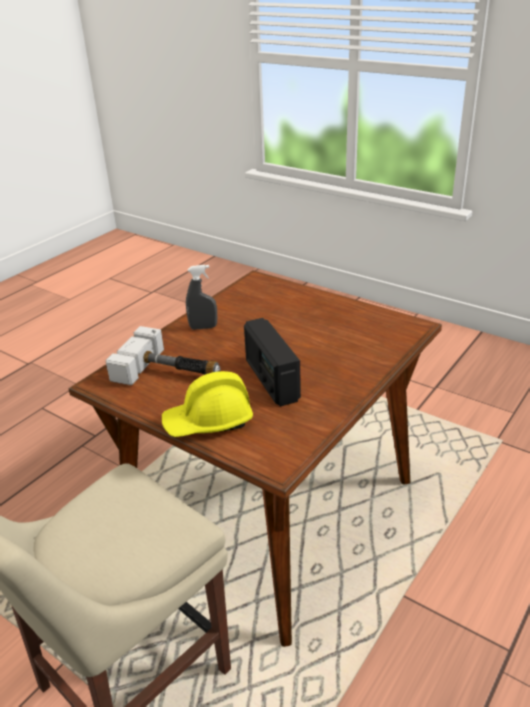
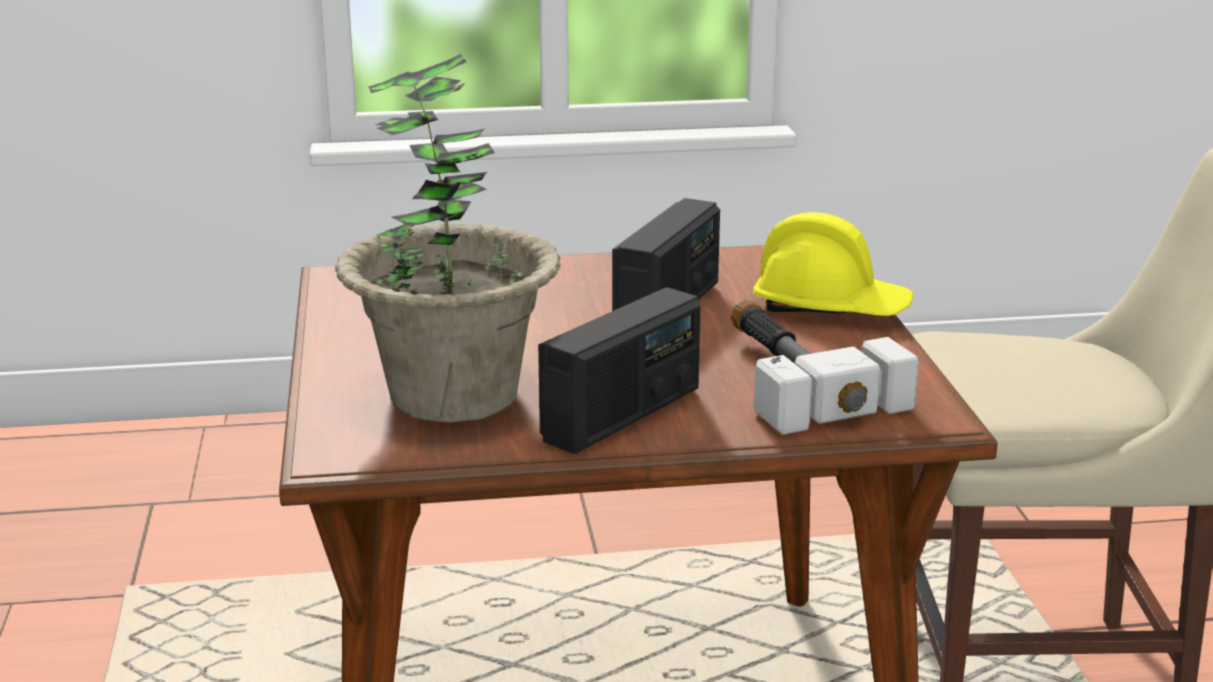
camera: 135 degrees left, 10 degrees down
(203, 327) = (623, 415): grey spray bottle -> radio
(265, 307) = (453, 395): none -> potted plant

